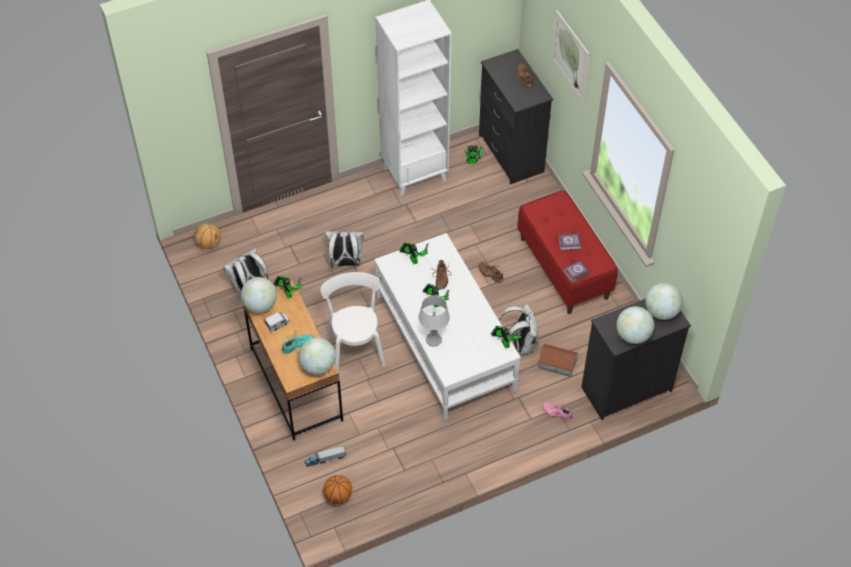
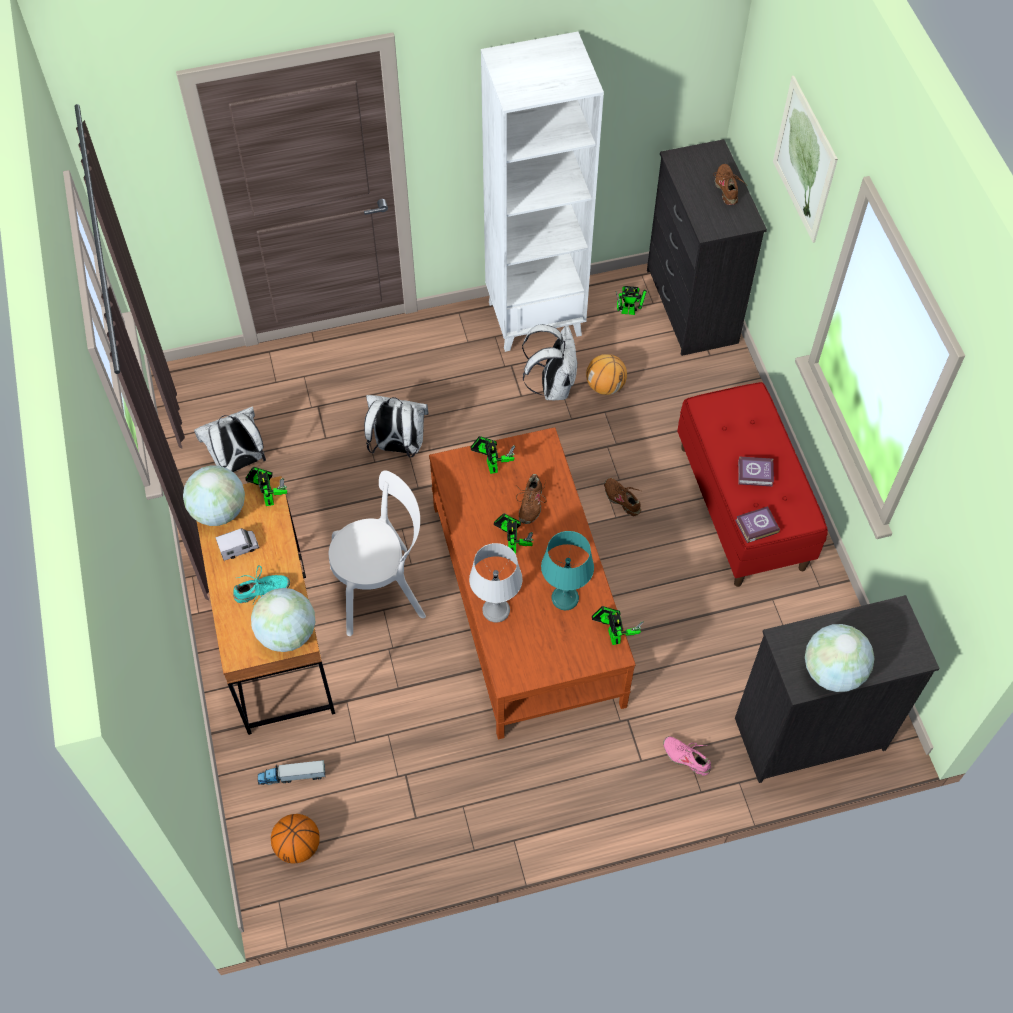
camera: 10 degrees right, 5 degrees up
(209, 244) = (196, 385): basketball -> basketball (605, 386)
(355, 347) = (383, 589): white chair -> white chair turned 75 degrees clockwise
(444, 341) = (526, 602): white coffee table -> brown coffee table
(472, 327) = (565, 598): none -> turquoise table lamp
(520, 344) = (647, 626): white backpack -> white backpack (552, 386)
(557, 363) = (702, 669): toy house -> none
(661, 312) = (890, 635): globe -> none

